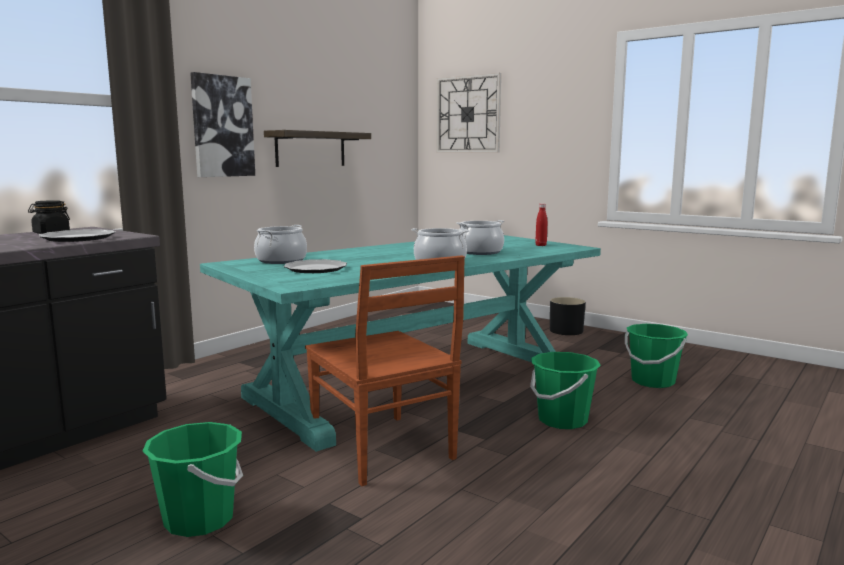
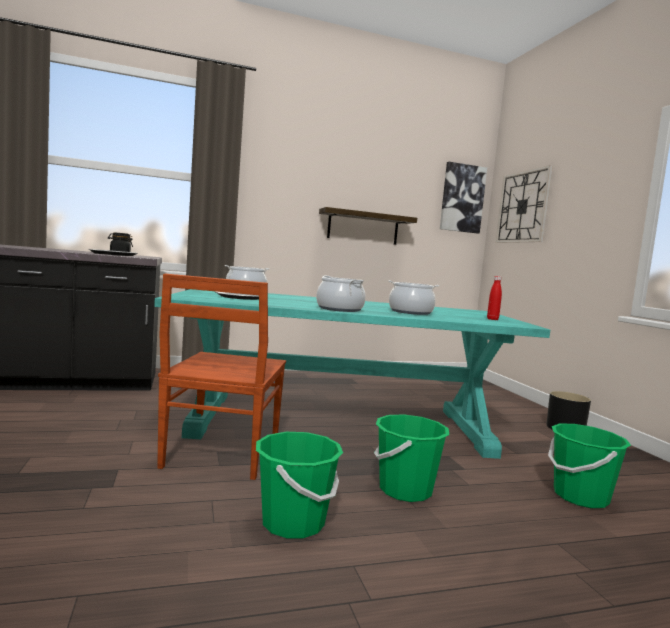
camera: 35 degrees right, 5 degrees down
(199, 519) = (44, 446): green bucket -> green bucket (293, 523)
(222, 126) = (283, 202): picture -> picture (462, 198)

